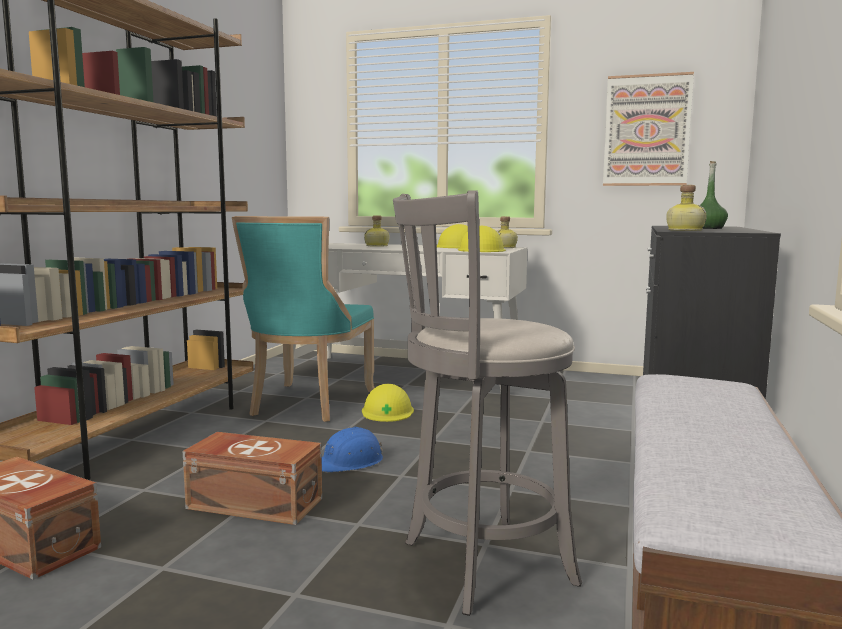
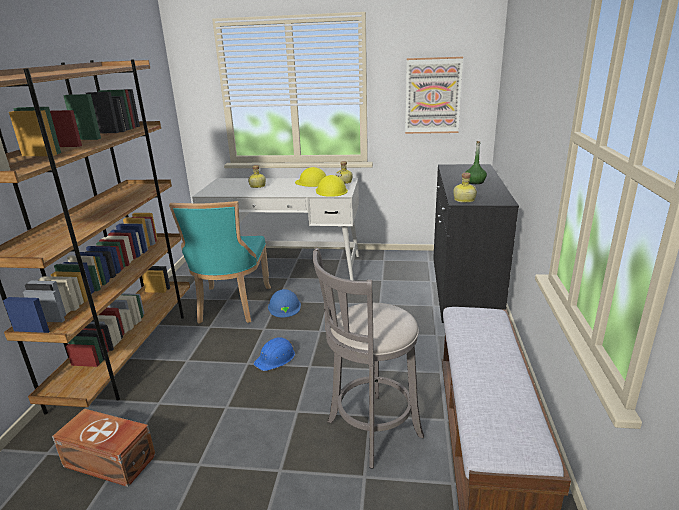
camera: 10 degrees left, 15 degrees up
(254, 502) = (231, 403): brown storage box -> none
(387, 411) = (284, 306): yellow hard hat -> blue hard hat

